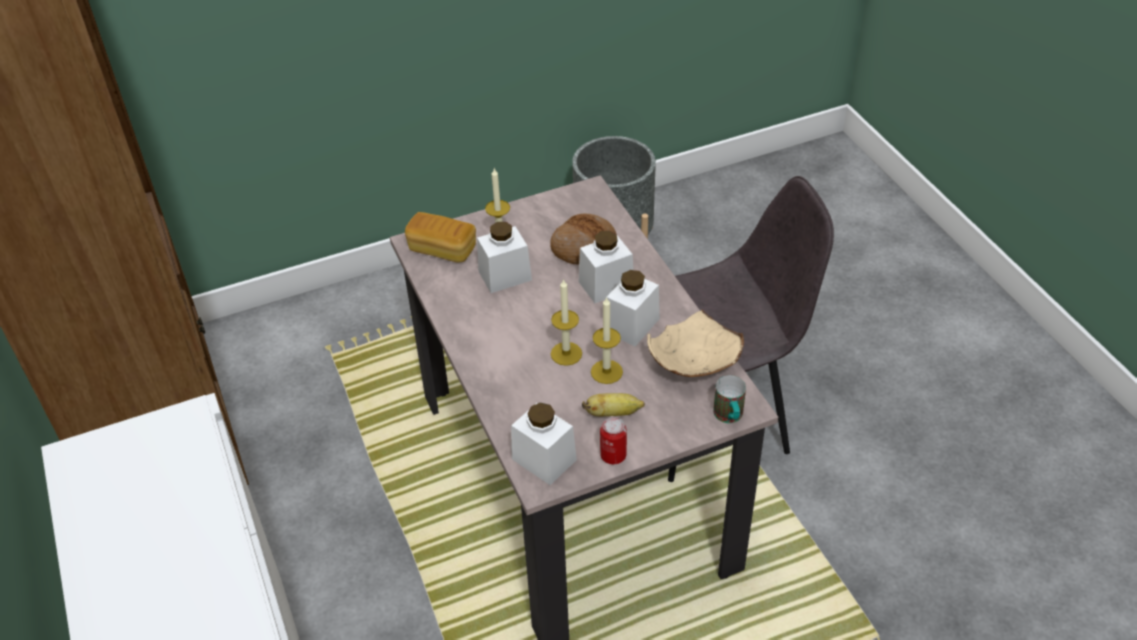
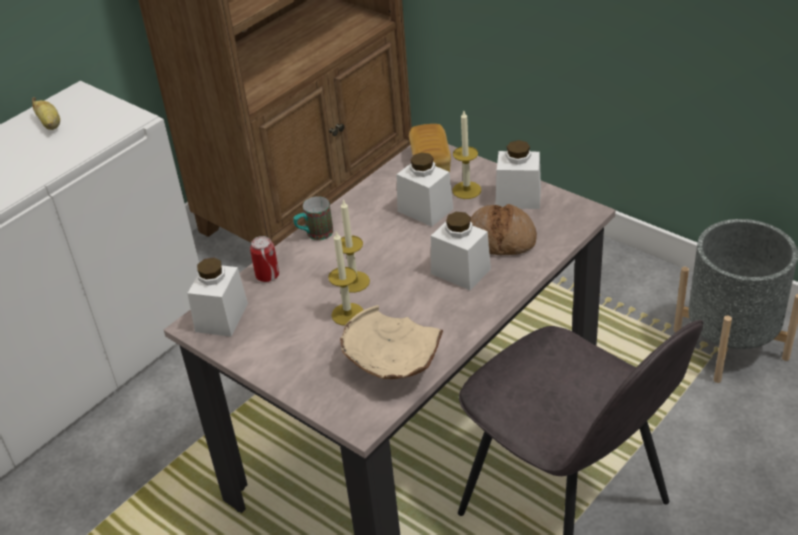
camera: 65 degrees right, 5 degrees down
(613, 413) = (298, 337): banana -> banana (50, 125)
(613, 455) = (248, 356): can -> can (267, 276)
(632, 325) = (419, 307): white jar -> white jar (518, 198)
(729, 417) = (340, 415): mug -> mug (314, 234)

